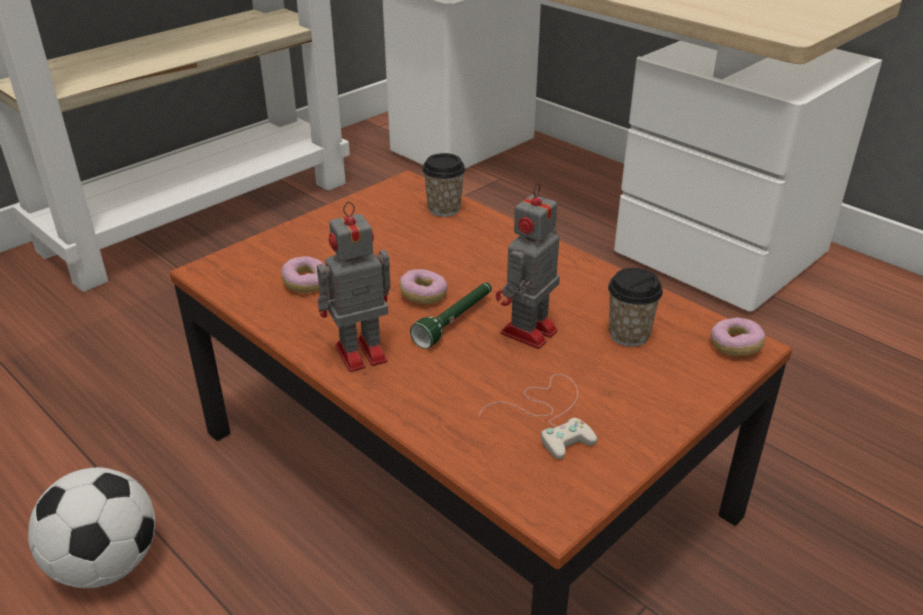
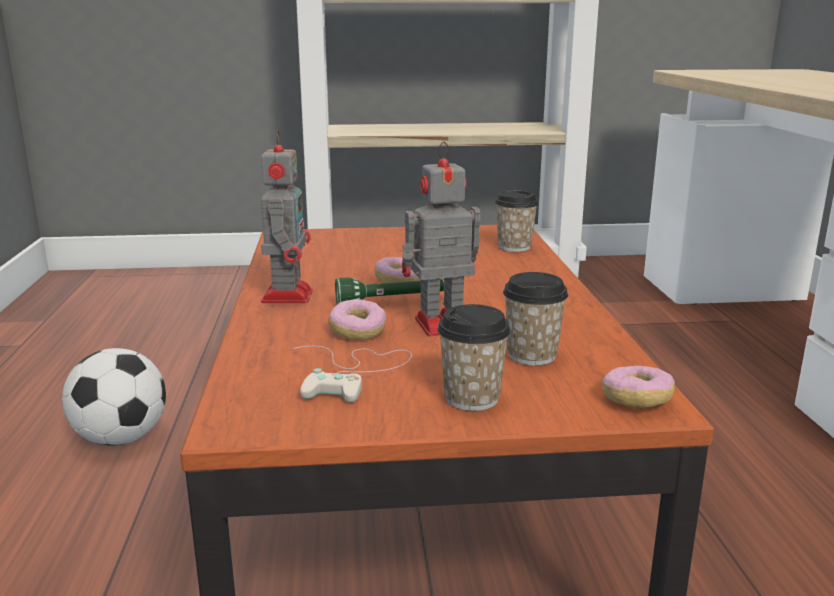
camera: 40 degrees right, 15 degrees down
(306, 284) = (329, 255): donut -> donut (357, 332)
(358, 354) = (288, 295): toy robot -> toy robot turned 75 degrees clockwise
(653, 396) = (471, 398): none -> cup

